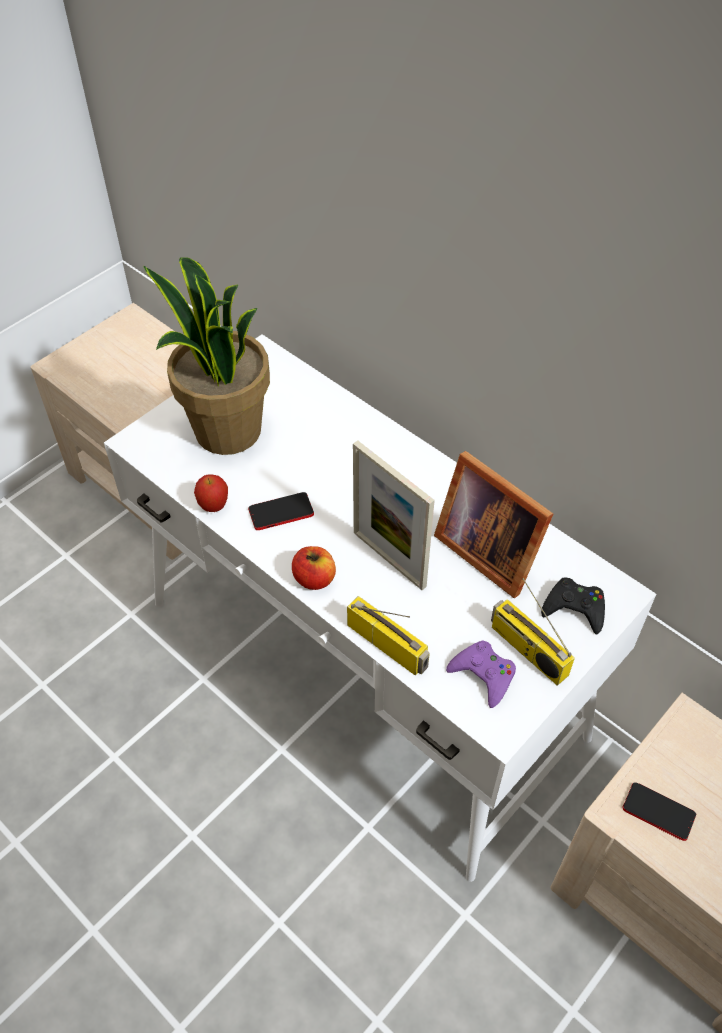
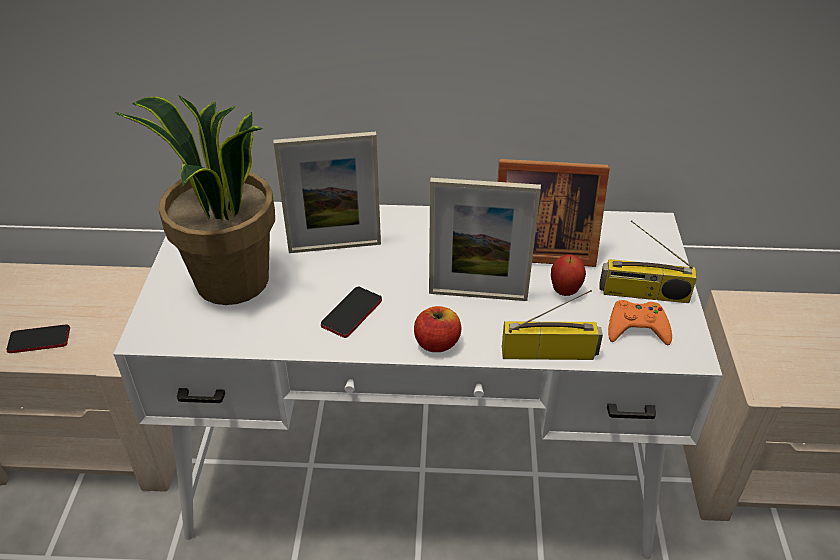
camera: 40 degrees left, 10 degrees down
(213, 506) = (286, 342): apple -> apple (565, 291)
(327, 446) = (335, 247): none -> picture frame
(483, 675) = (637, 328): purple game controller -> orange game controller
(574, 608) = (639, 250): black game controller -> none
(658, 812) = (785, 370): phone -> phone (39, 340)

